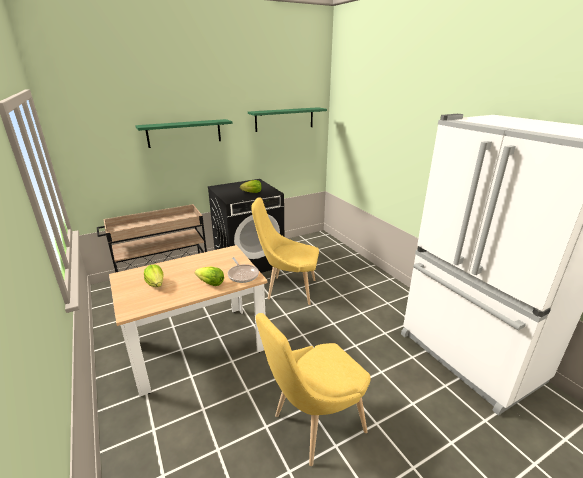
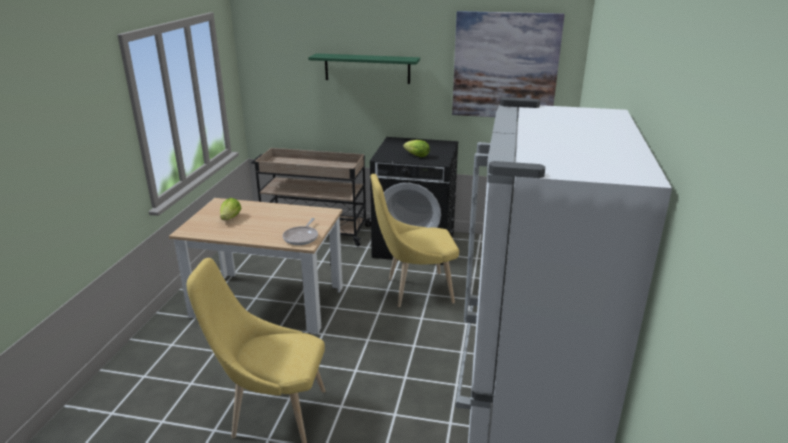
camera: 40 degrees right, 0 degrees up
(211, 283) = (267, 234): lettuce -> none
(284, 119) = (505, 66): green shelf -> picture
(288, 289) = (414, 291): yellow chair -> yellow chair turned 60 degrees counterclockwise

